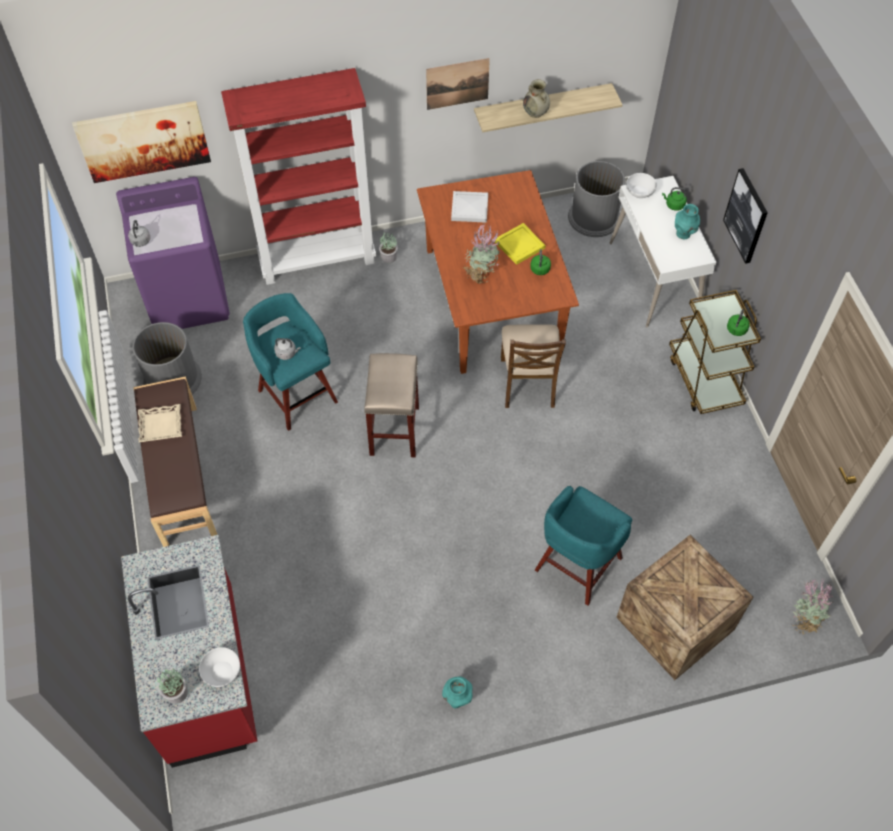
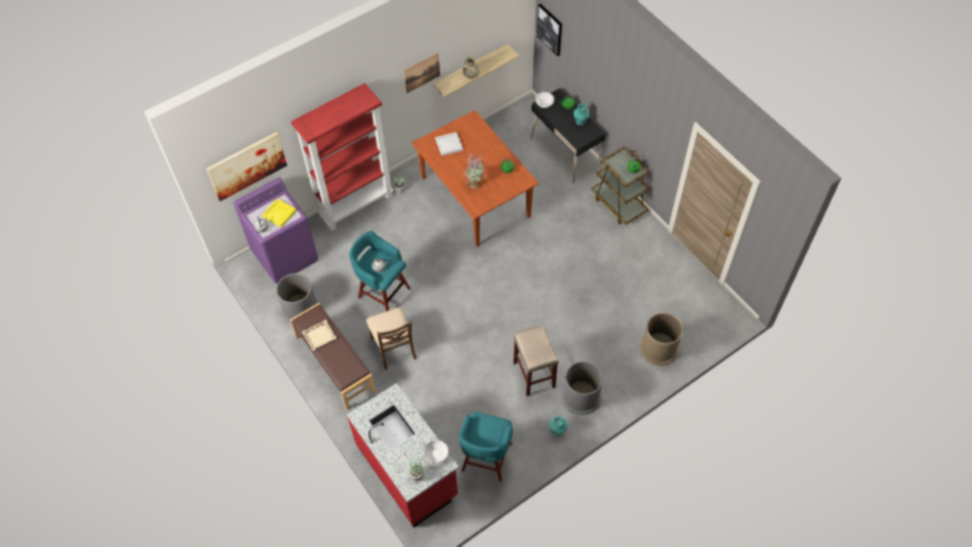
camera: 20 degrees left, 0 degrees up
(394, 430) = (452, 293): beige stool -> beige stool (533, 374)
(520, 245) = (489, 158): yellow tray -> yellow tray (280, 213)
(528, 382) = (518, 239): brown chair -> brown chair (394, 347)
(576, 566) = (591, 335): turquoise stool -> turquoise stool (486, 459)
(594, 217) = (514, 125): grey trash can -> grey trash can (581, 396)
(654, 279) = (565, 153): white desk -> black desk
(675, 625) = (659, 348): crate -> brown trash can
(746, 216) = (619, 103): picture -> picture (550, 29)
(804, 620) = (726, 321): potted plant -> none

